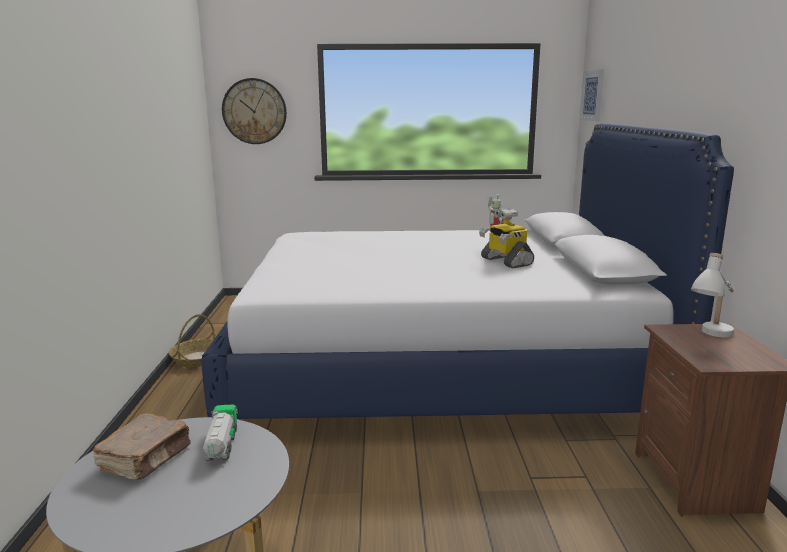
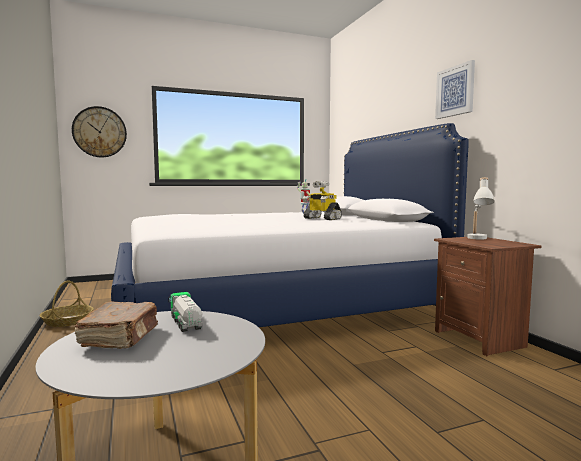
camera: 20 degrees left, 10 degrees down
(593, 95) = (340, 130): picture -> picture (455, 91)

